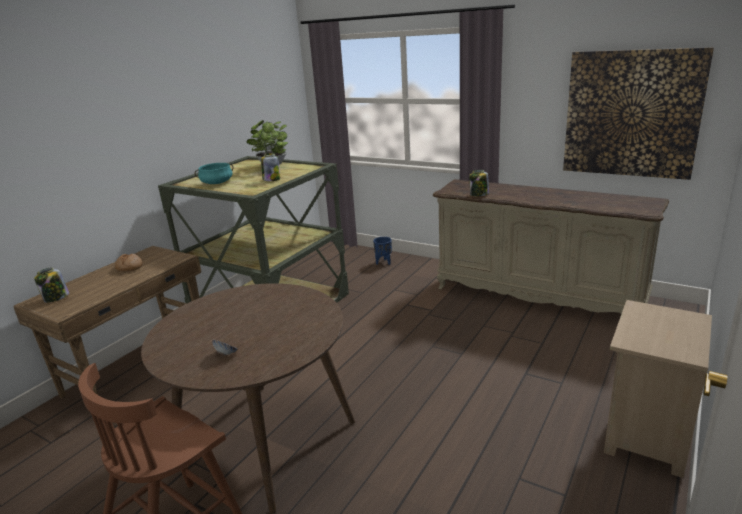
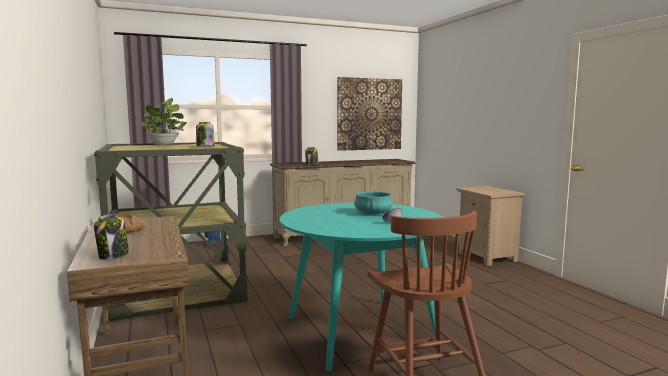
camera: 55 degrees left, 15 degrees down
(217, 183) = (157, 149): turquoise cooking pot -> turquoise cooking pot (372, 213)
(266, 441) = (360, 331): brown dining table -> turquoise dining table

